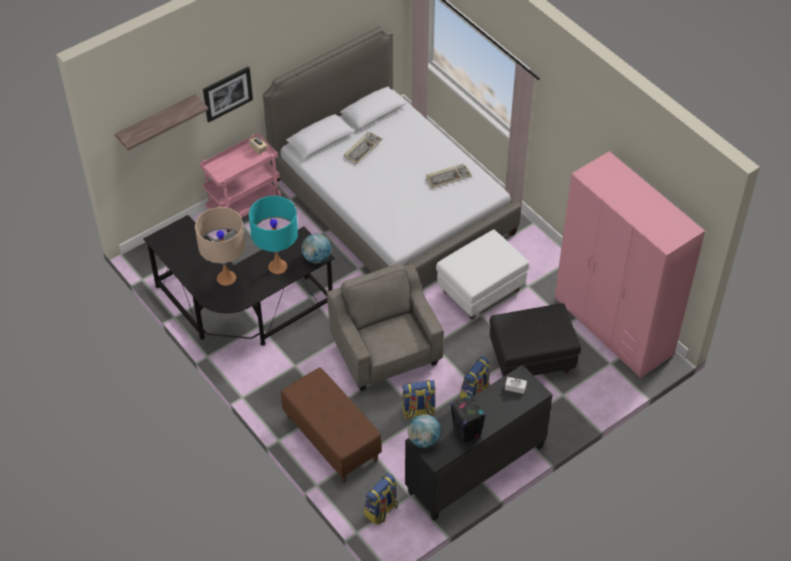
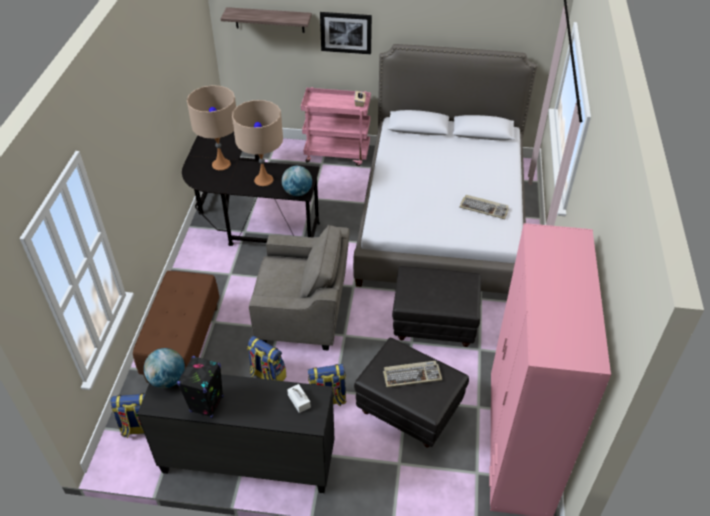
camera: 45 degrees right, 5 degrees down
(277, 266) = (263, 179): turquoise table lamp -> beige table lamp
(362, 148) = (441, 150): keyboard -> keyboard (412, 375)
(386, 353) = (302, 314): grey armchair -> grey armchair turned 75 degrees clockwise
(480, 290) = (434, 324): white ottoman -> black ottoman

